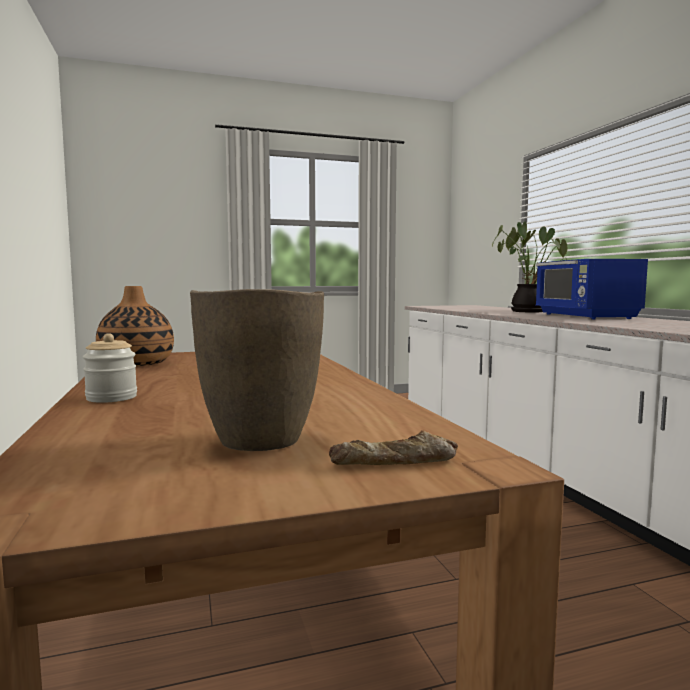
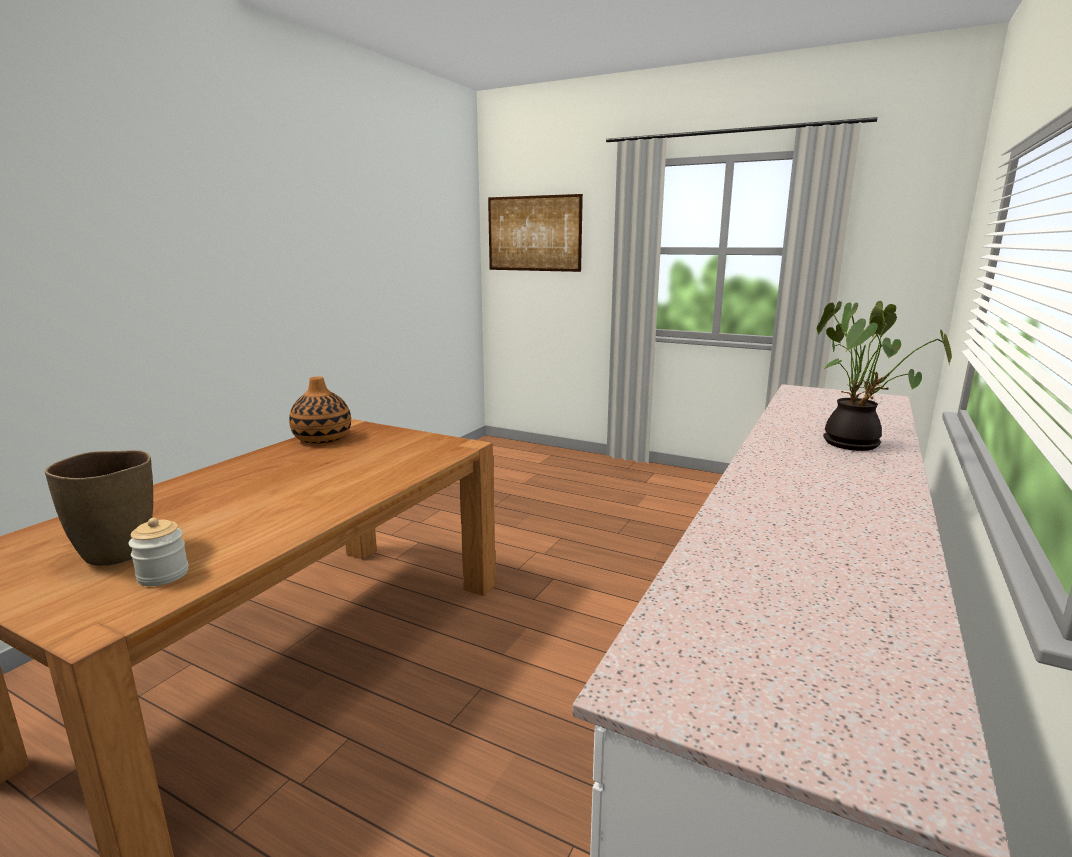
camera: 45 degrees right, 10 degrees up
(111, 398) = (201, 480): jar -> jar (163, 575)
(136, 201) = (534, 233): none -> picture
(395, 462) = (84, 603): bread -> none
(585, 316) = (840, 485): blue microwave -> none

